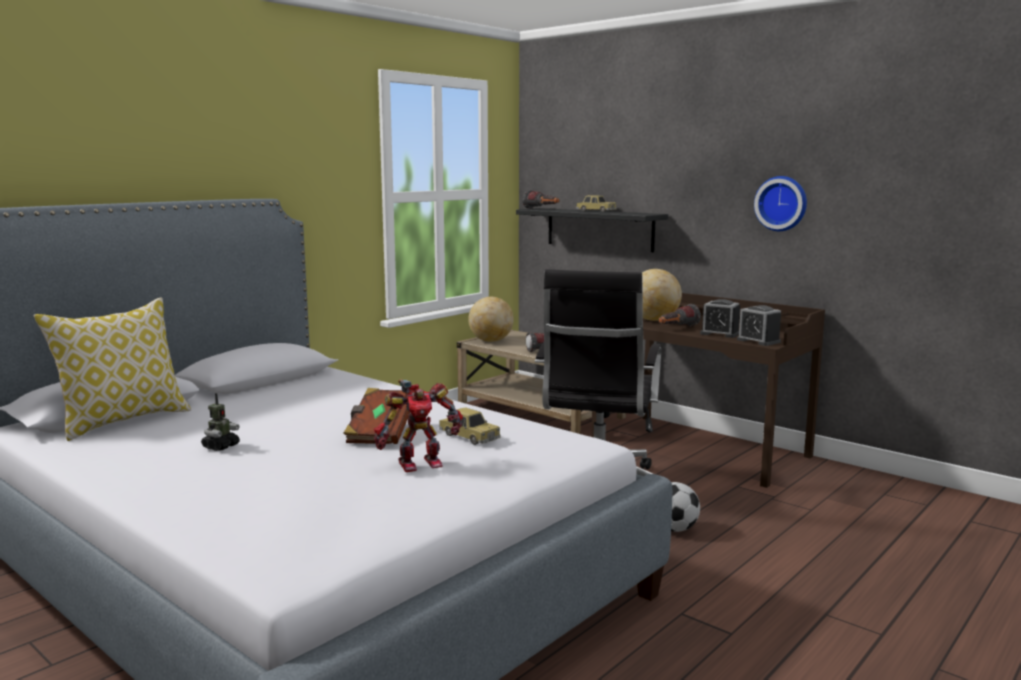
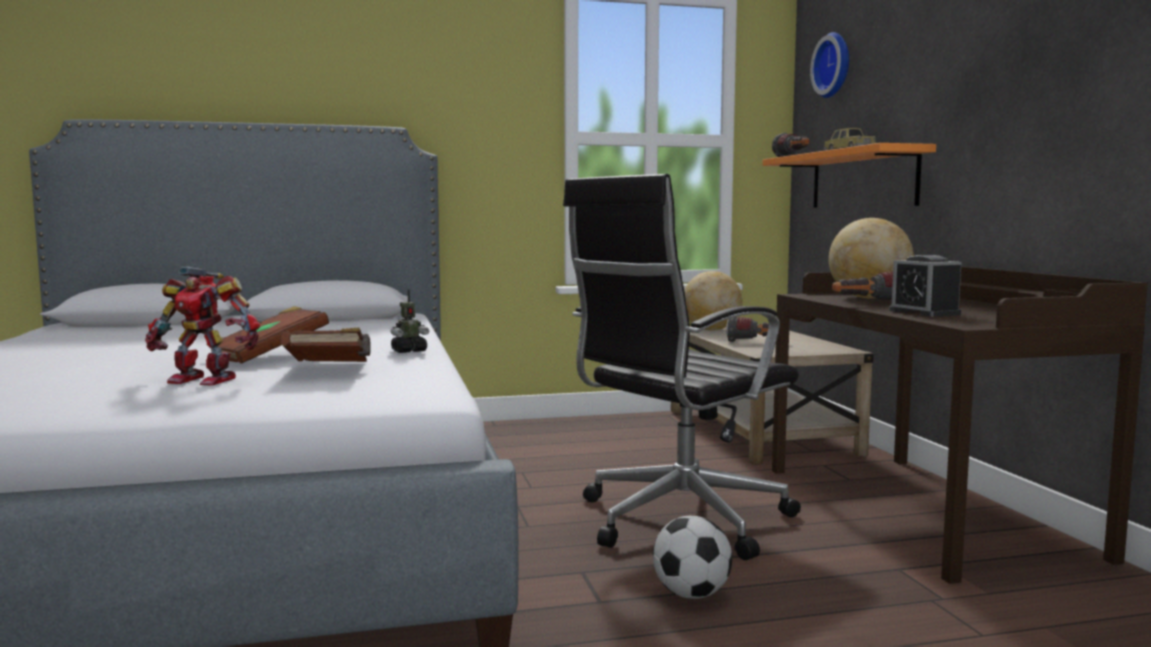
camera: 35 degrees right, 5 degrees down
(123, 421) = (137, 326): pillow -> none
(220, 446) = (120, 346): toy robot -> toy robot (409, 351)
(469, 437) = (330, 370): toy car -> brown book
(599, 229) = (862, 179): black shelf -> orange shelf
(758, 341) = (964, 322): alarm clock -> none
(782, 203) = (1085, 97): wall clock -> wall clock (835, 65)

